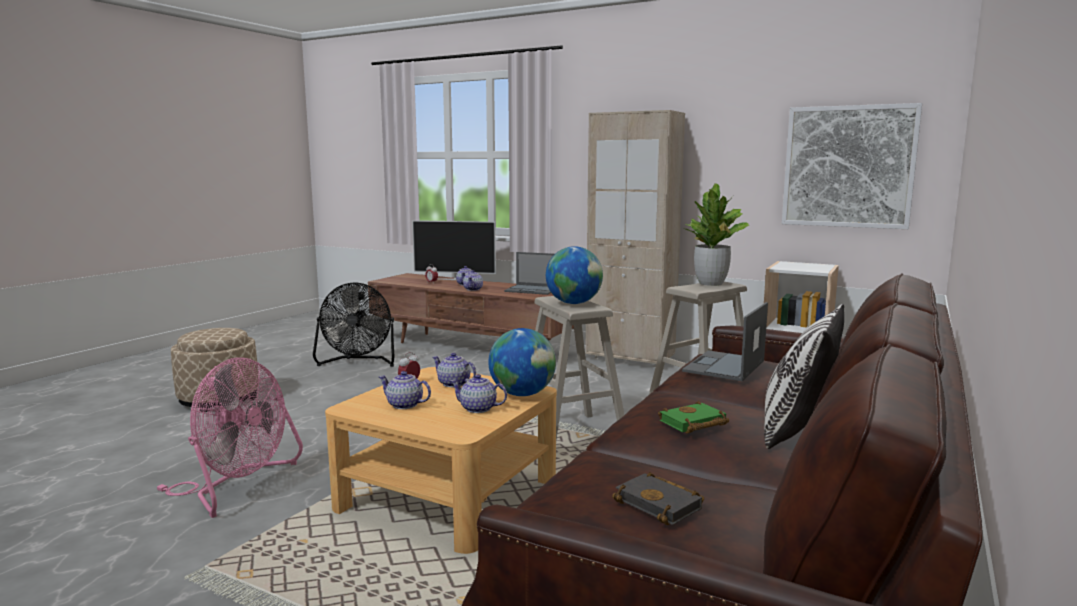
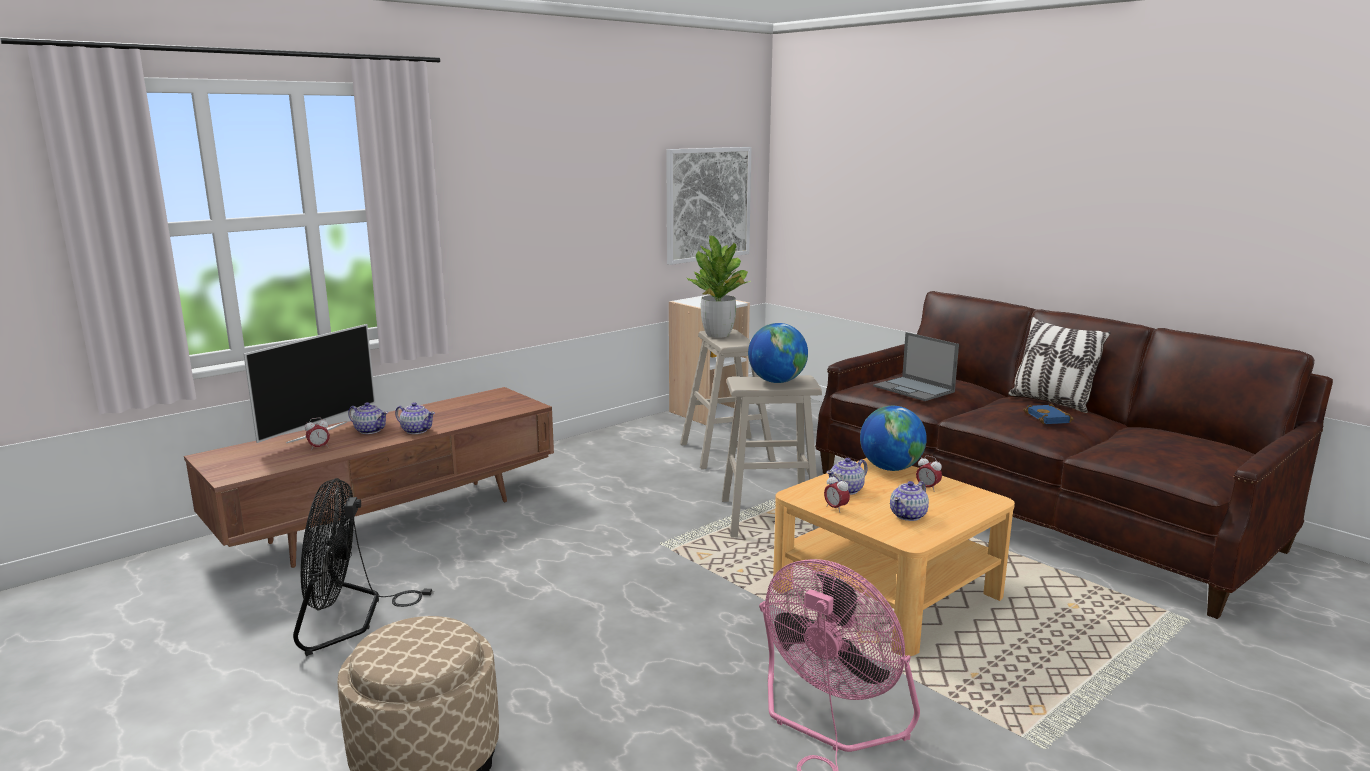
camera: 70 degrees left, 5 degrees up
(357, 361) = (353, 613): black fan -> black fan turned 150 degrees clockwise
(478, 409) = (927, 488): teapot -> alarm clock
(532, 290) = (472, 405): laptop -> none
(630, 360) = (567, 450): beige cabinet -> none
(661, 504) = (1183, 446): black book -> none
(693, 424) = (1049, 418): green book -> blue book

